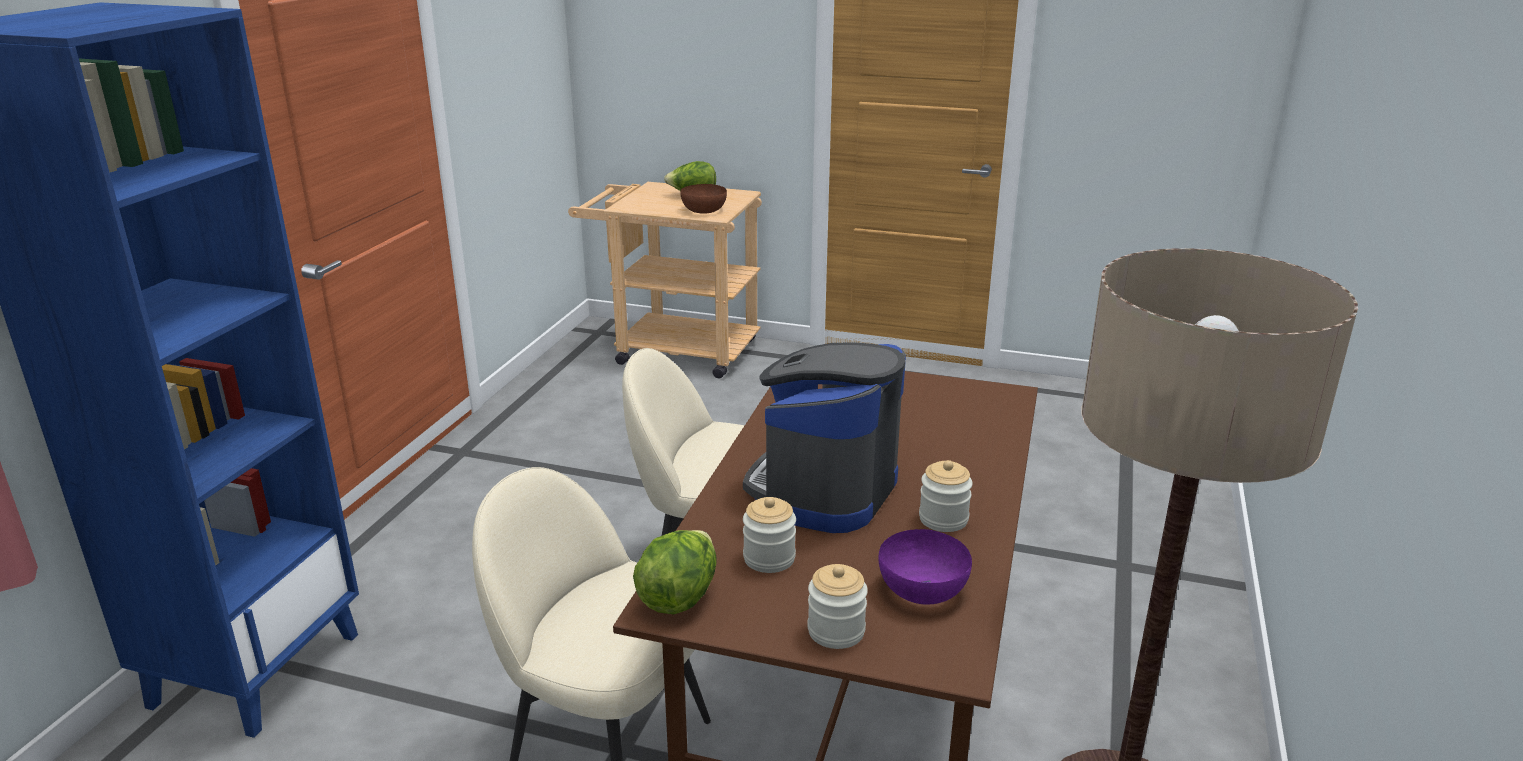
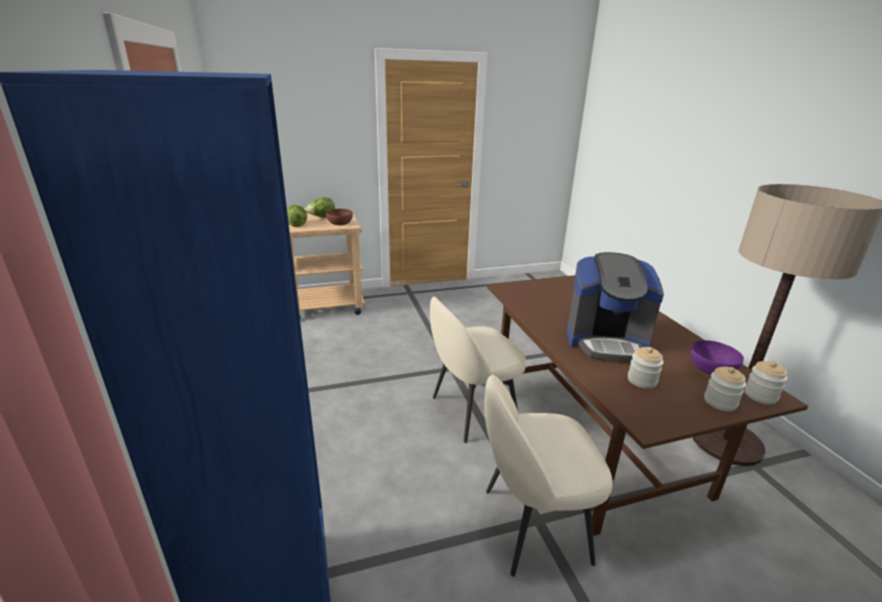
camera: 35 degrees left, 0 degrees up
(679, 596) = (642, 415): lettuce -> lettuce (297, 225)
(823, 490) = (606, 341): coffee machine -> coffee machine turned 75 degrees counterclockwise
(943, 519) = (665, 337): jar -> jar (760, 395)

